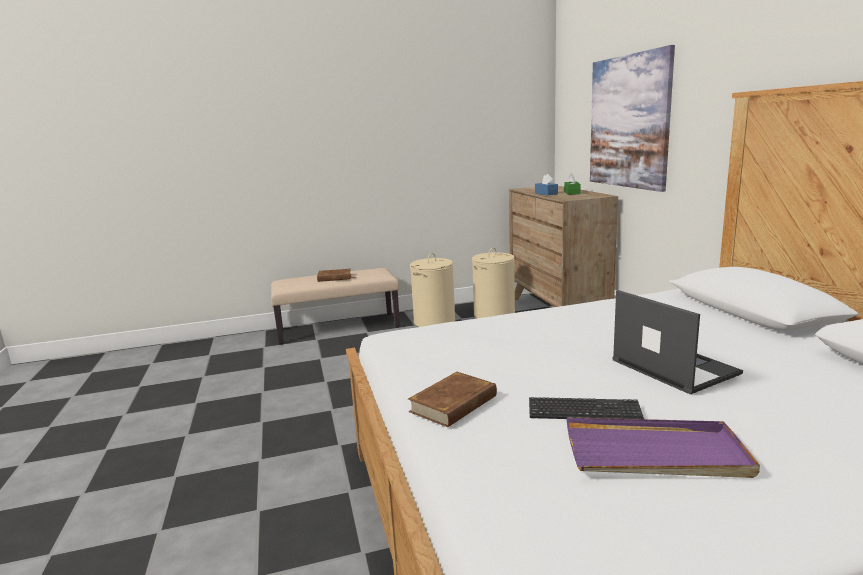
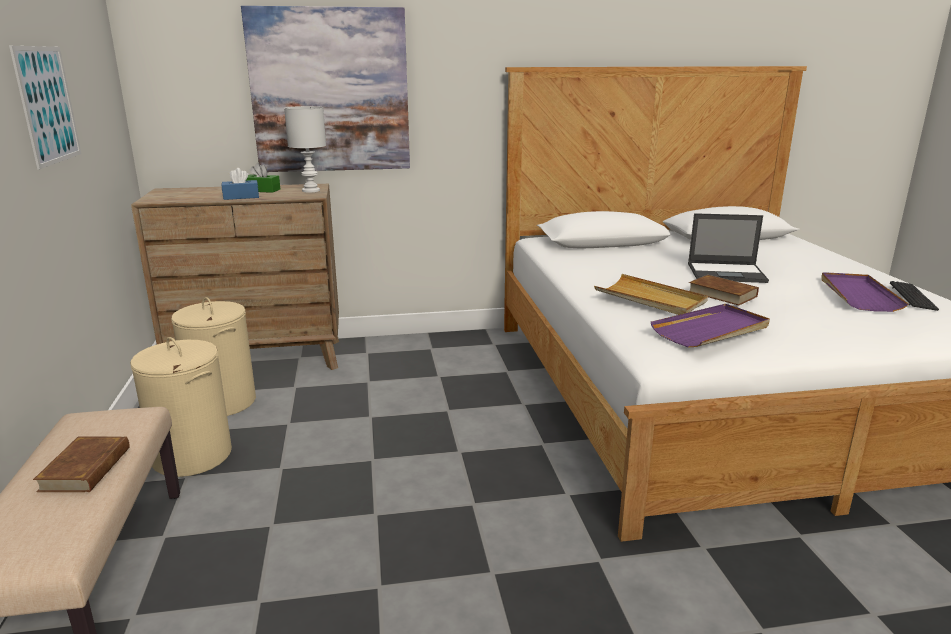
camera: 85 degrees left, 5 degrees up
(443, 130) = (47, 105): none -> picture
(443, 347) = (711, 330): none -> purple tray
(454, 404) = (825, 336): brown book -> brown book (722, 294)
(522, 327) = (650, 299): none -> beige tray
(584, 197) = (311, 190): none -> white table lamp
(584, 411) = (811, 303): keyboard -> keyboard (912, 297)
(672, 366) = (727, 273): laptop -> laptop turned 150 degrees counterclockwise

